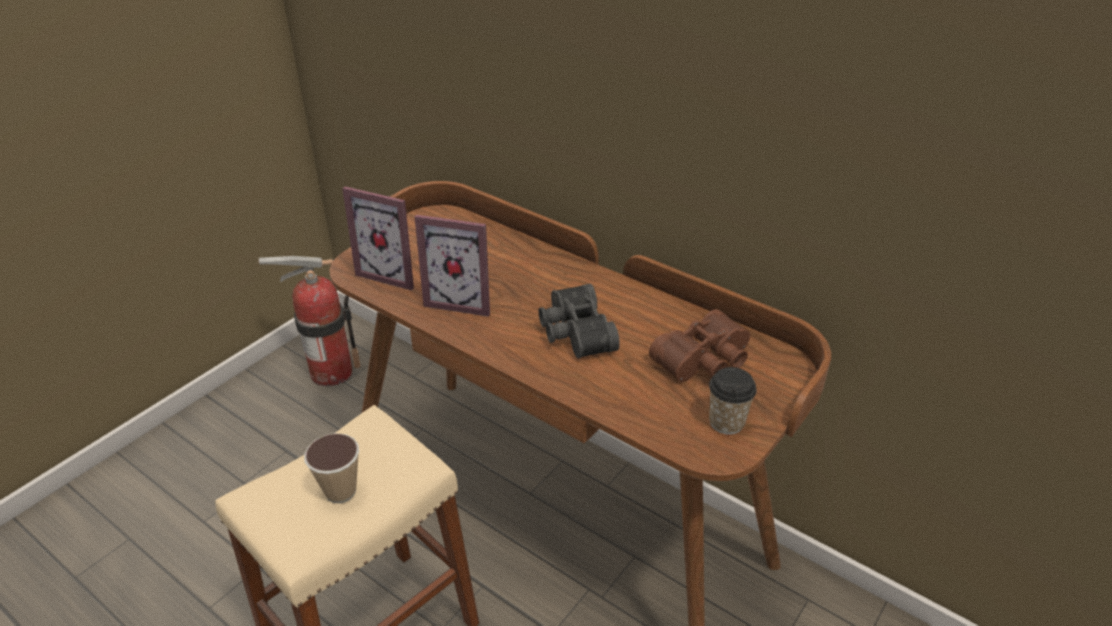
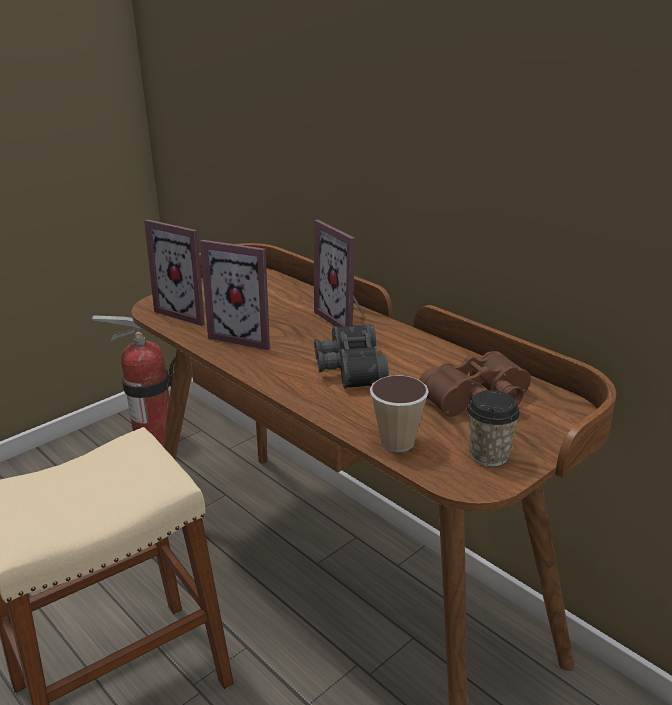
camera: 10 degrees right, 10 degrees down
(340, 491) = (81, 495): cup -> cup (397, 442)
(555, 269) = (346, 319): none -> picture frame

